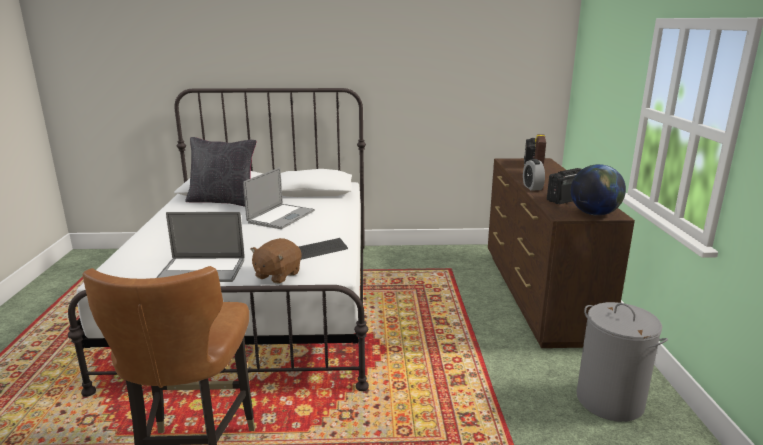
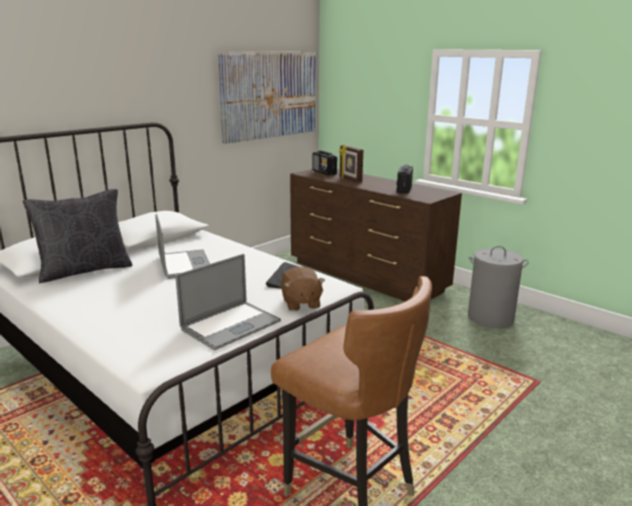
camera: 45 degrees left, 0 degrees up
(493, 70) = (269, 95): none -> picture
(532, 187) = (367, 187): alarm clock -> none
(594, 213) = (437, 194): globe -> none

